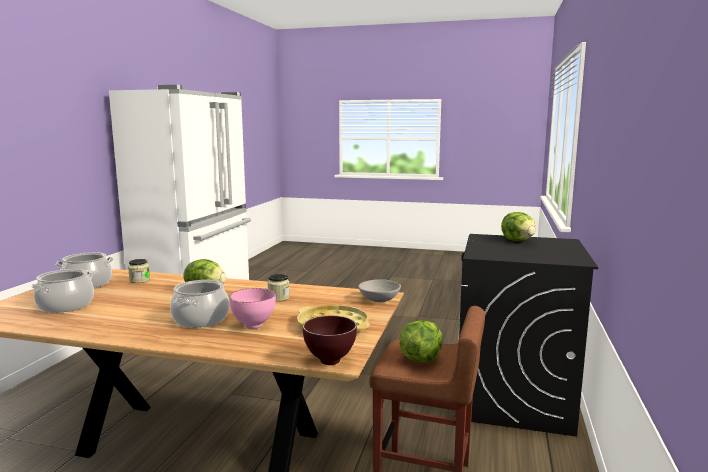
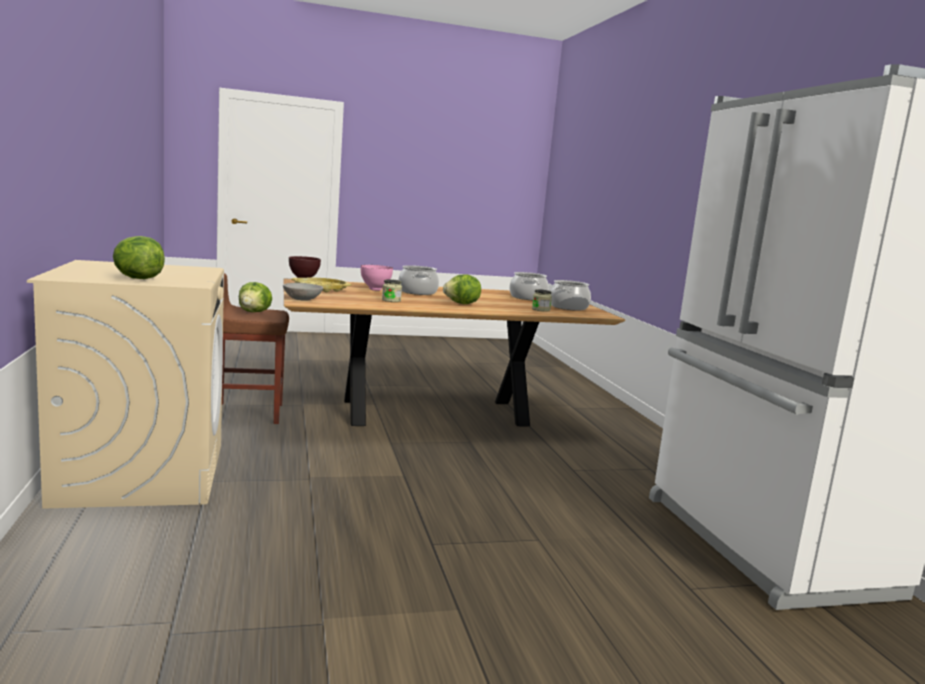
camera: 150 degrees right, 0 degrees up
(513, 398) = (142, 473): black washing machine -> beige washing machine

